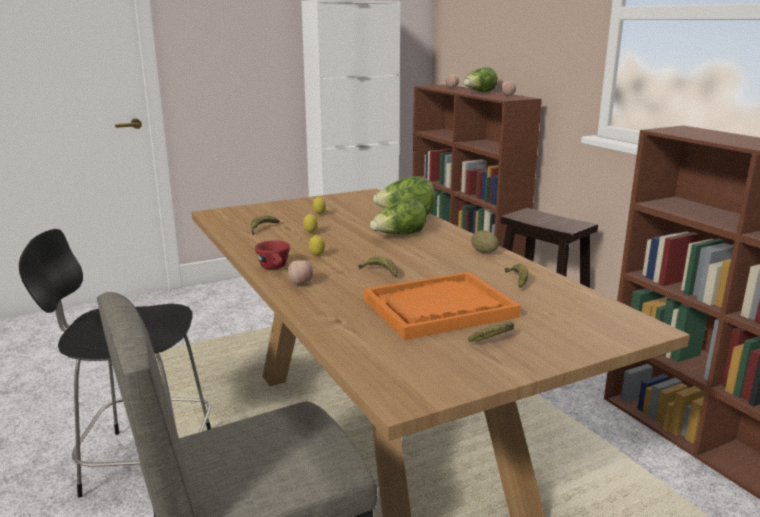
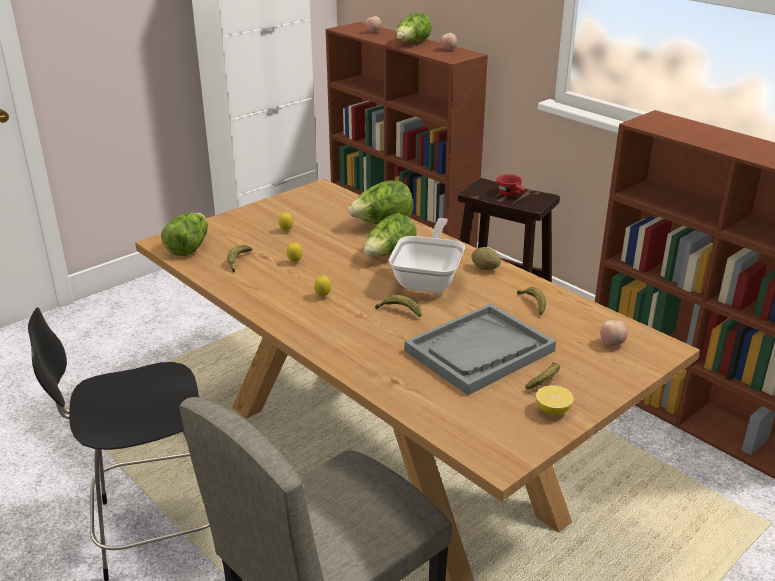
camera: 15 degrees left, 10 degrees up
(230, 217) = (188, 247): none -> lettuce
(275, 268) = (290, 319): red cup -> red cup (511, 194)
(300, 284) = (330, 338): apple -> apple (612, 344)
(424, 254) = (429, 279): none -> frying pan
(439, 308) = (479, 351): orange tray -> grey tray
(489, 364) = (553, 410): none -> lemon

